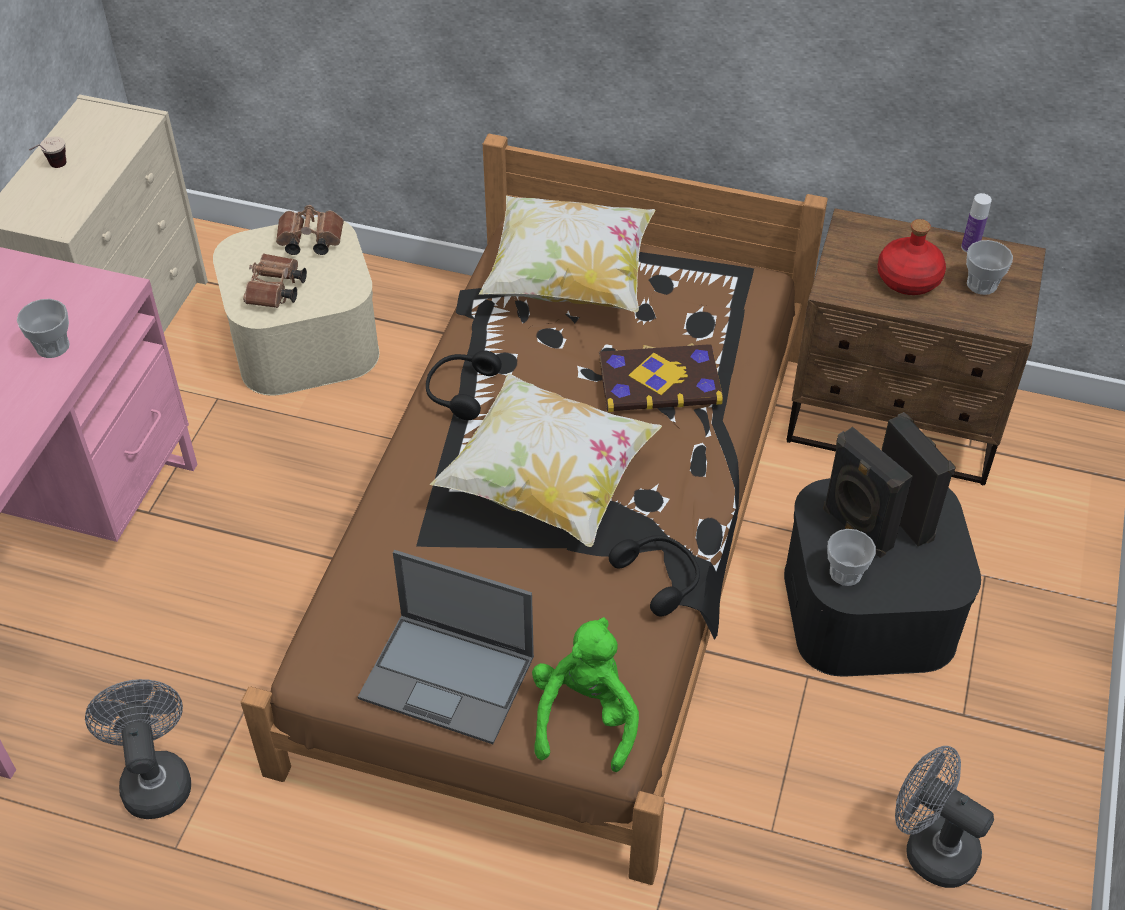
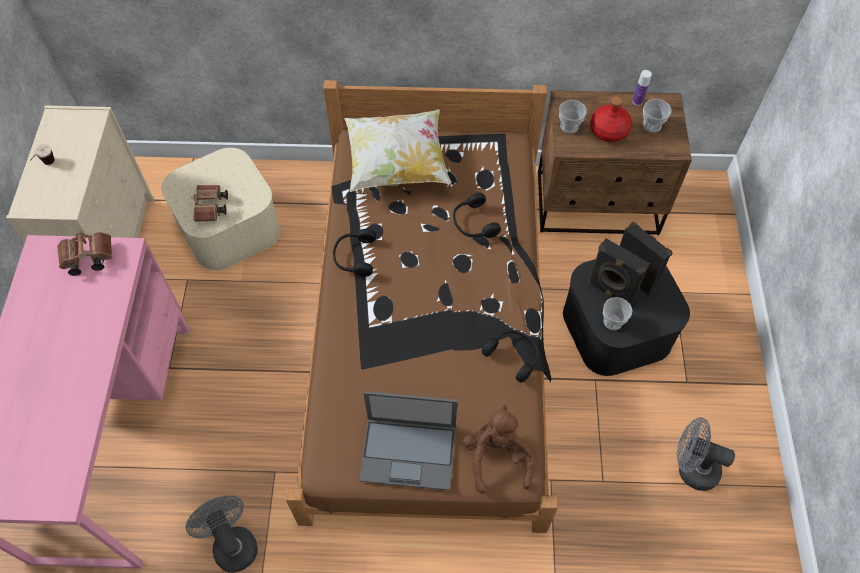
camera: 15 degrees left, 10 degrees up
(52, 346) = (96, 302): cup -> cup (569, 126)
(308, 242) = (220, 168): brown binoculars -> brown binoculars (86, 259)
(548, 483) = (427, 308): pillow -> none
(585, 716) = (497, 457): green plush toy -> brown plush toy
(659, 380) = (473, 223): book -> black headphones

